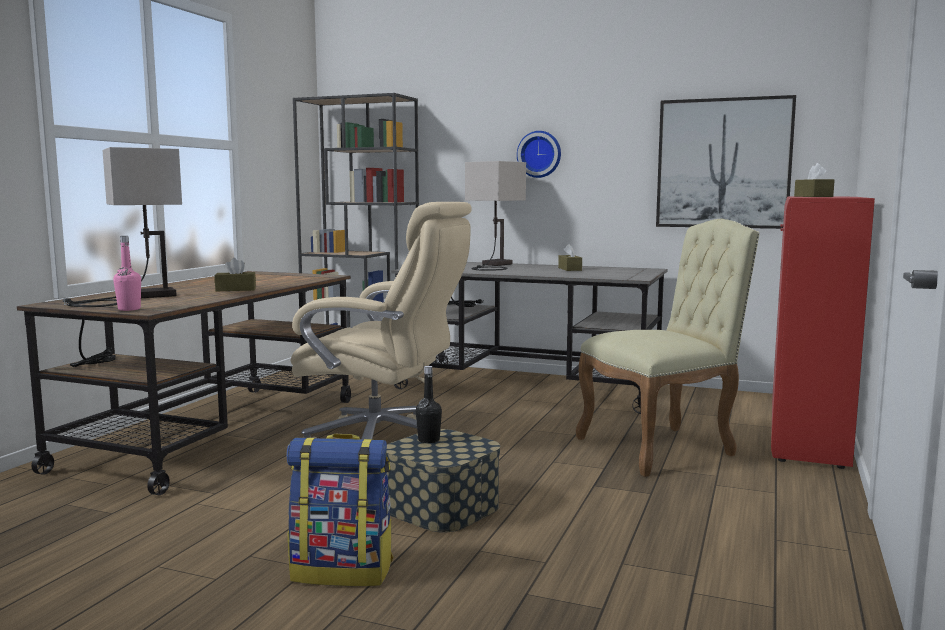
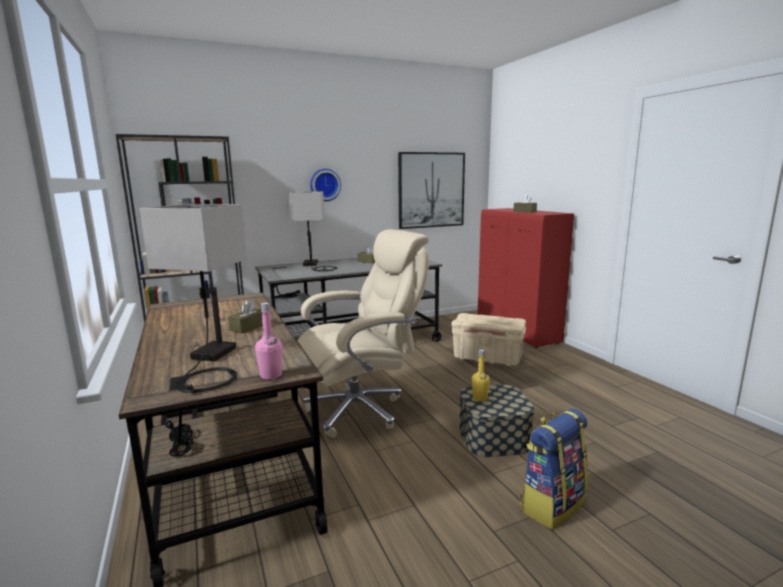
camera: 45 degrees left, 5 degrees up
(429, 440) = (480, 398): black bottle -> yellow bottle
(660, 448) = (487, 358): beige chair -> beige storage box

